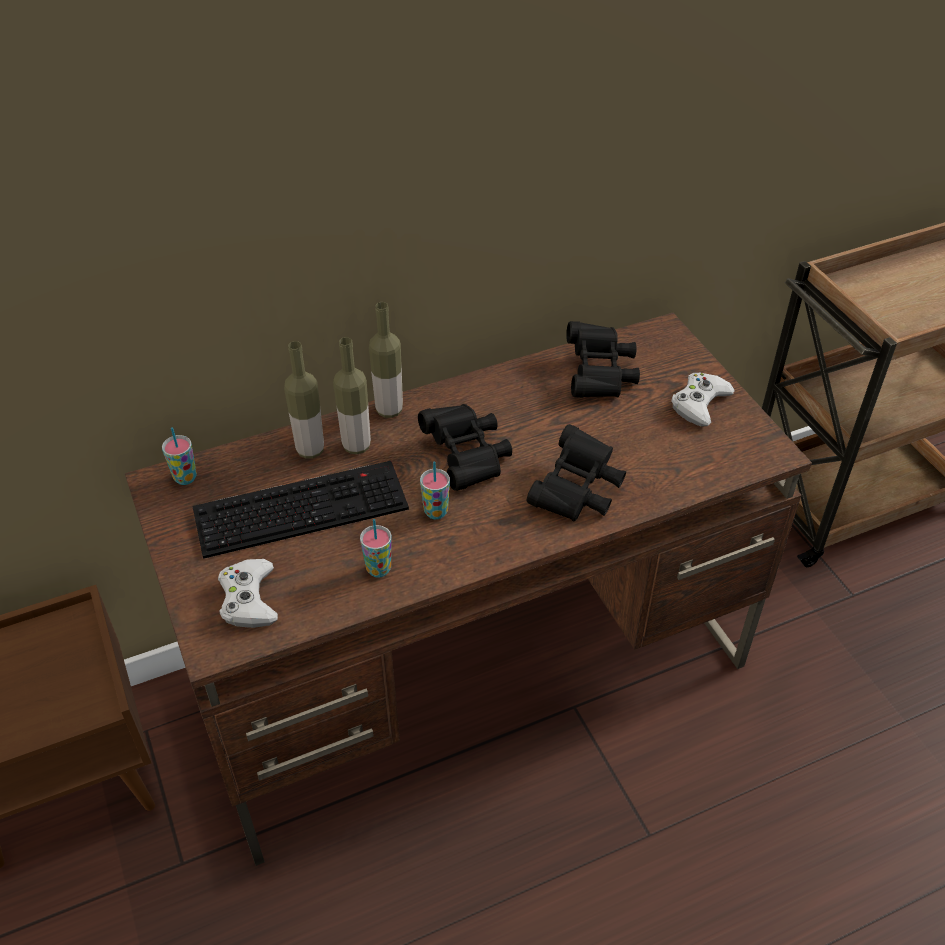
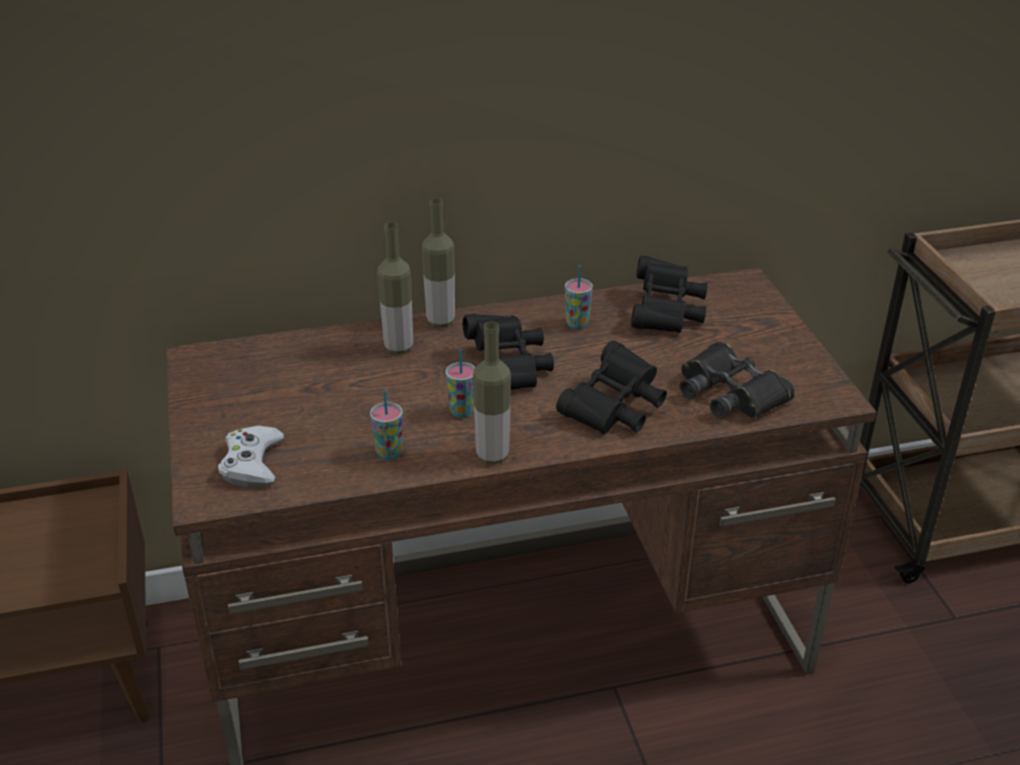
camera: 10 degrees right, 10 degrees down
(185, 478) = (222, 356): cup -> cup (577, 324)
(303, 507) = (329, 392): keyboard -> none
(310, 450) = (351, 346): bottle -> bottle (492, 456)
(678, 458) = (730, 392): none -> black binoculars
(699, 403) = (766, 347): white game controller -> none

